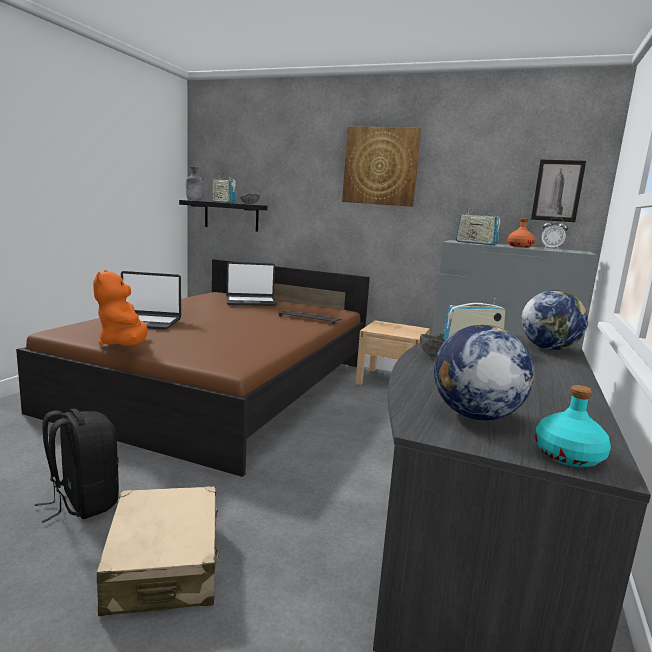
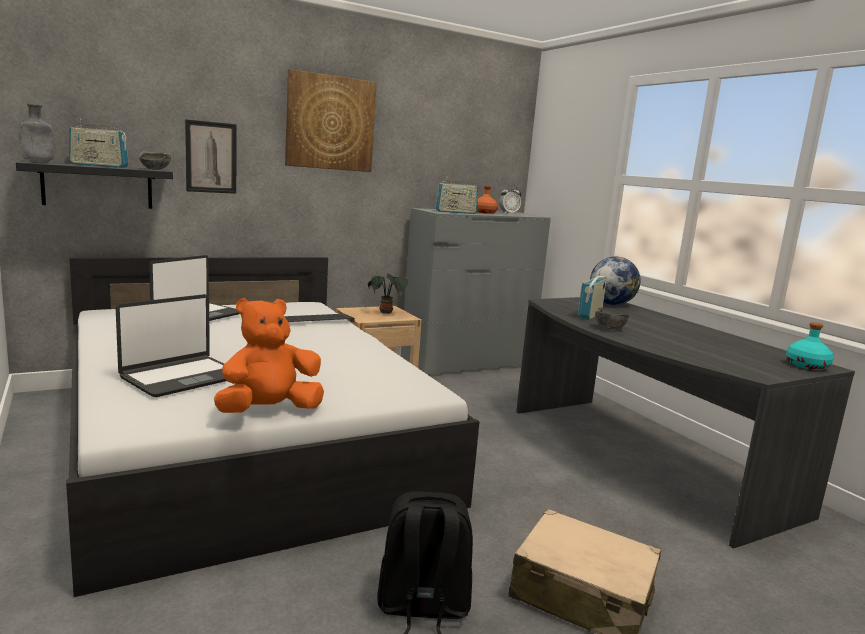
camera: 50 degrees left, 0 degrees up
(124, 345) = (269, 411): orange plush toy -> orange plush toy turned 120 degrees clockwise
(222, 386) = (244, 439): brown bed -> white bed
(404, 330) = (387, 313): none -> potted plant
(474, 416) = (739, 360): globe -> none
(557, 191) = (494, 157): picture -> picture (211, 157)

